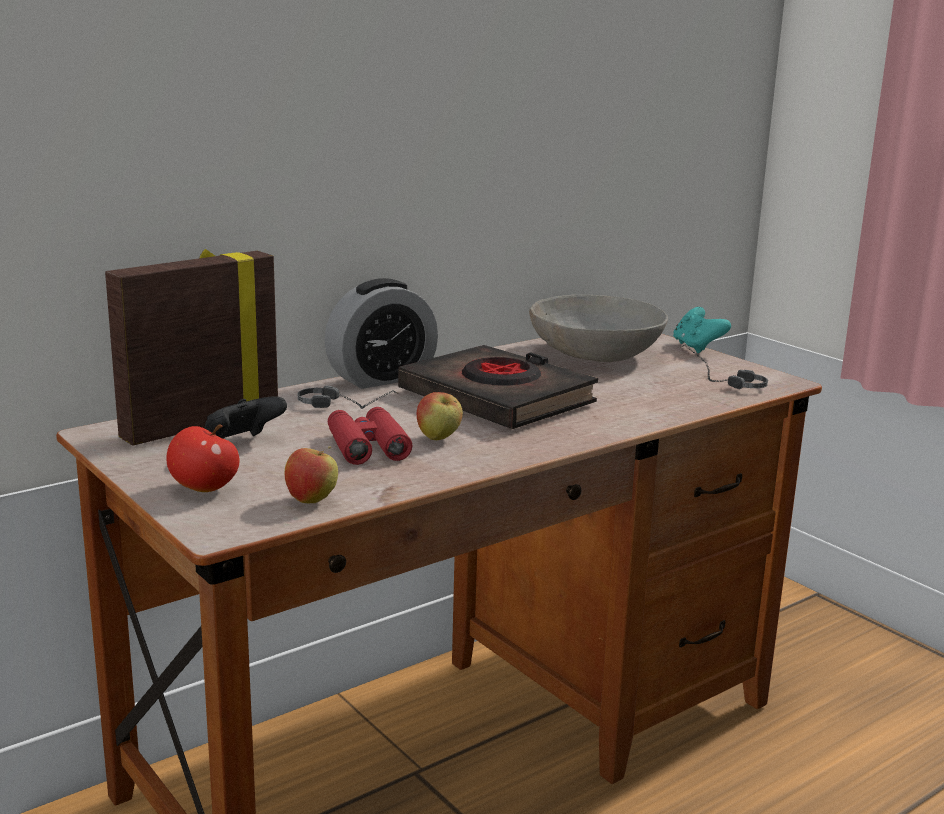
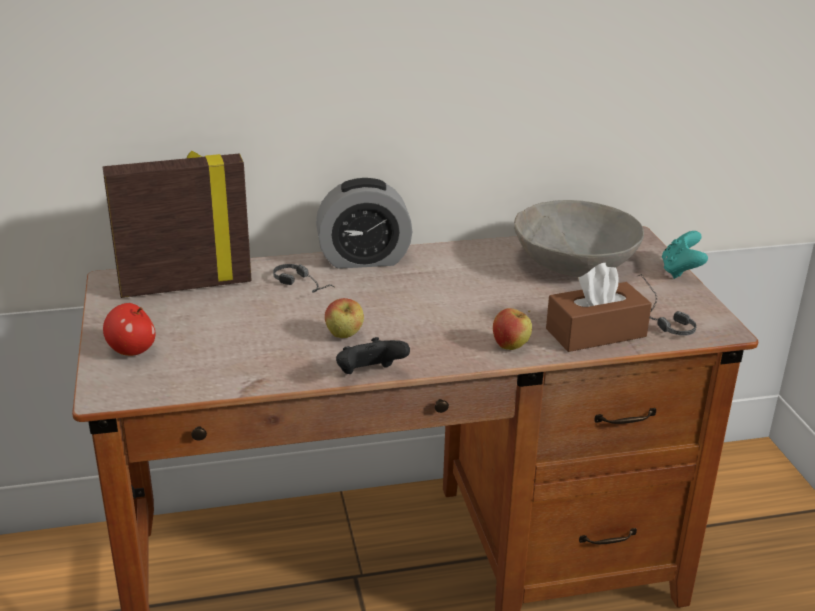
camera: 25 degrees right, 10 degrees up
(242, 444) = (196, 311): black game controller -> black game controller (369, 375)
(312, 500) = (193, 379): apple -> apple (511, 346)
(367, 446) = (283, 333): red binoculars -> none
(497, 398) = (435, 300): black book -> none
(680, 399) = (596, 333): none -> brown tissue box

